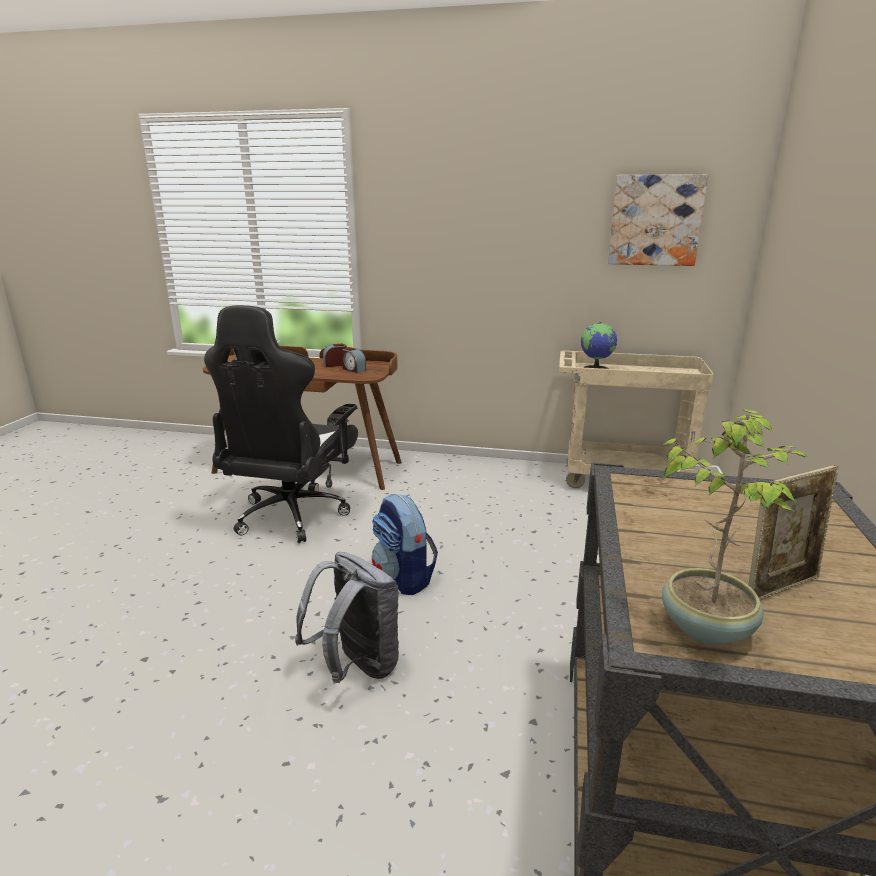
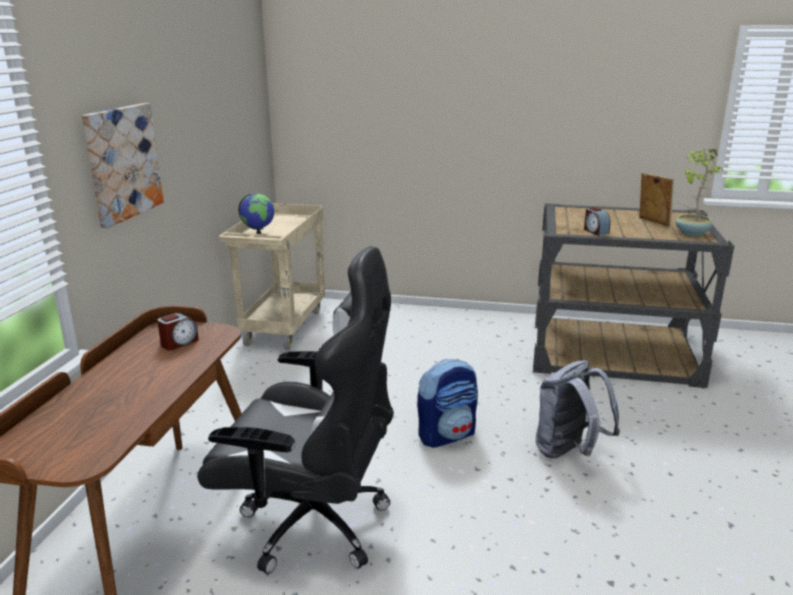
camera: 90 degrees left, 0 degrees up
(335, 364) = (142, 357): alarm clock -> alarm clock (595, 231)
(655, 220) = (235, 94): picture -> picture (122, 162)

